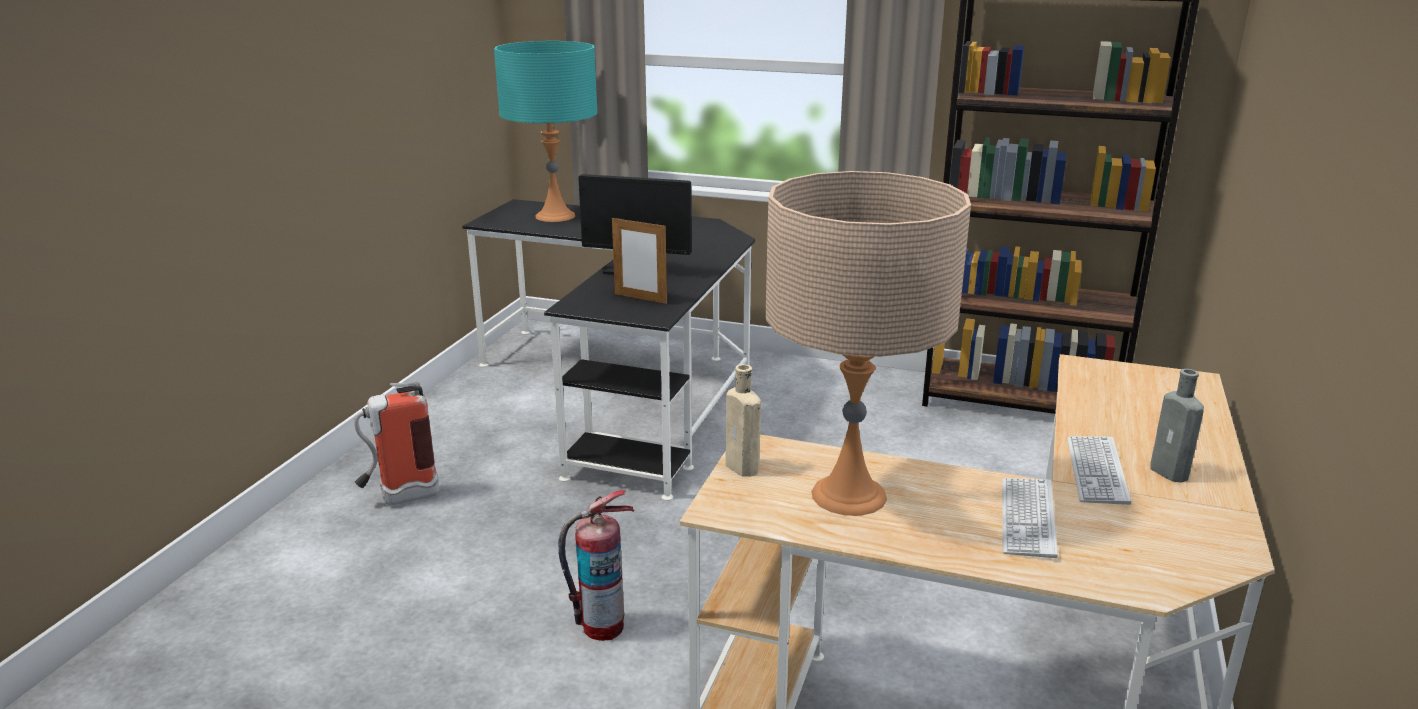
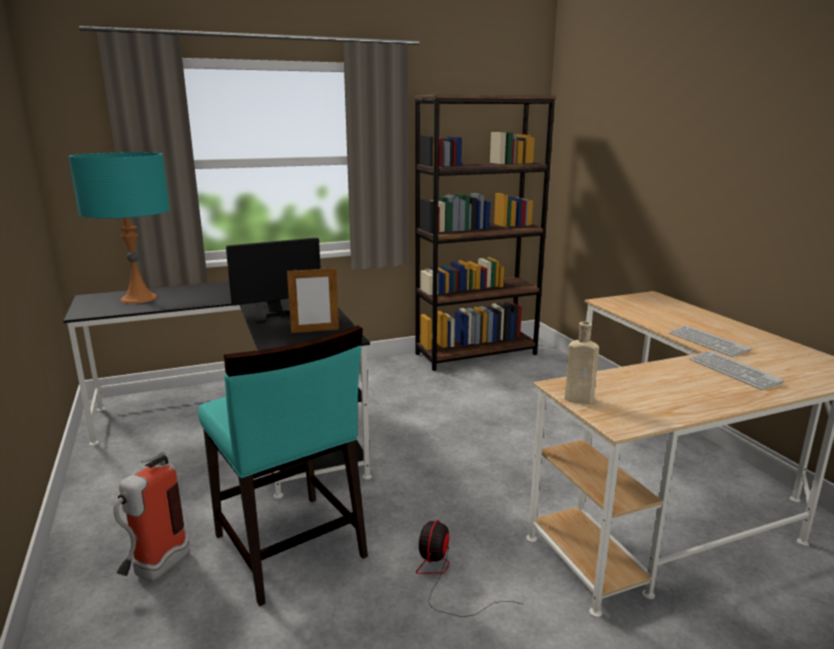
camera: 40 degrees left, 5 degrees down
(514, 529) = (289, 547): none -> turquoise chair
(602, 627) = (444, 578): fire extinguisher -> fan
(849, 495) = (653, 391): beige table lamp -> none
(1171, 473) = (730, 333): grey bottle -> none

